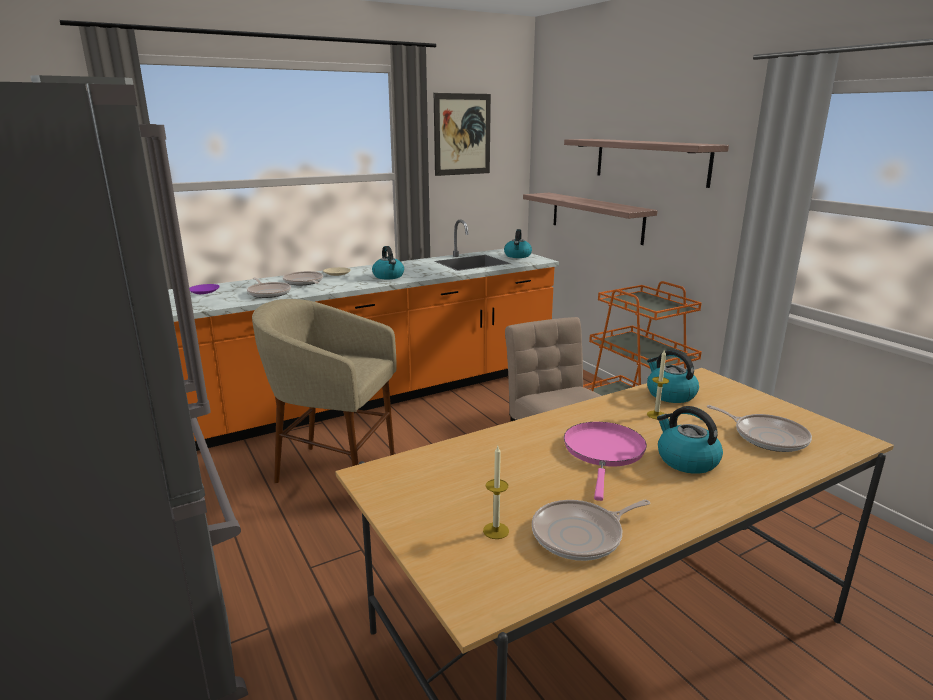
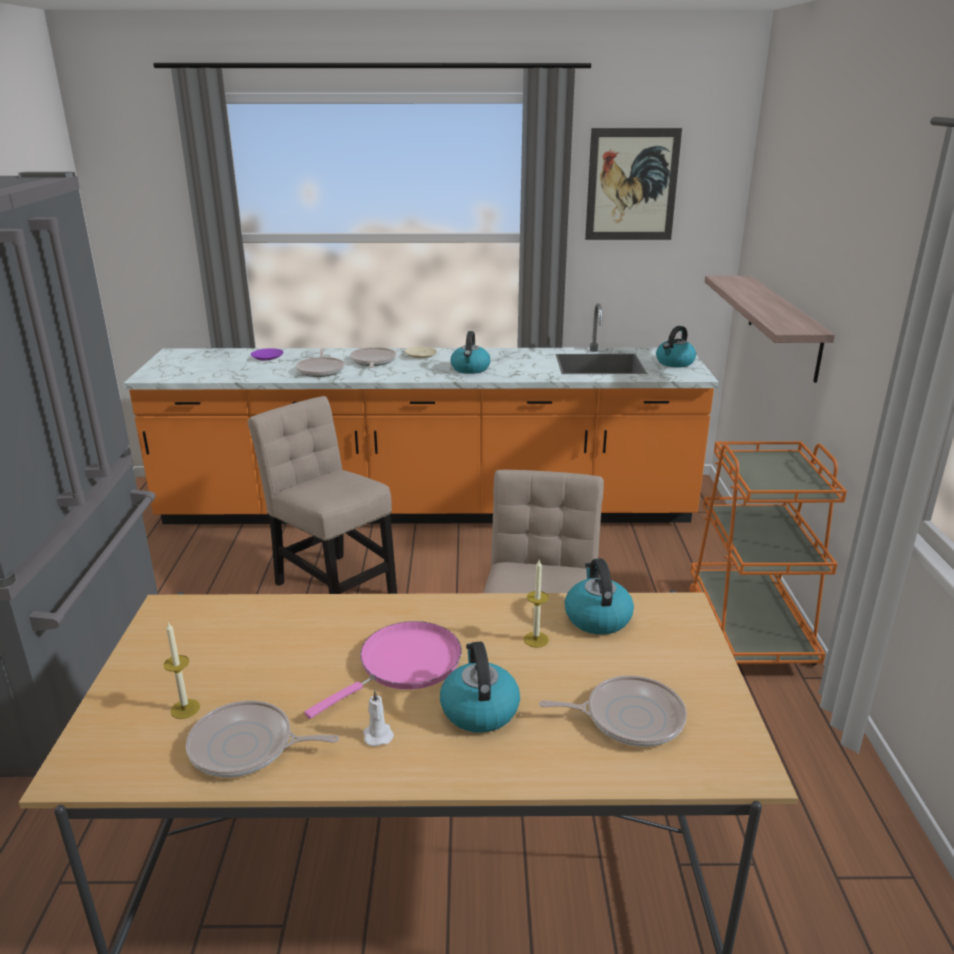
camera: 30 degrees right, 5 degrees up
(334, 471) = (332, 585): beige stool -> beige chair
(650, 161) = (838, 257): shelf -> none
(652, 495) = (377, 734): none -> white candle
(766, 436) = (629, 717): frying pan -> frying pan turned 75 degrees counterclockwise

